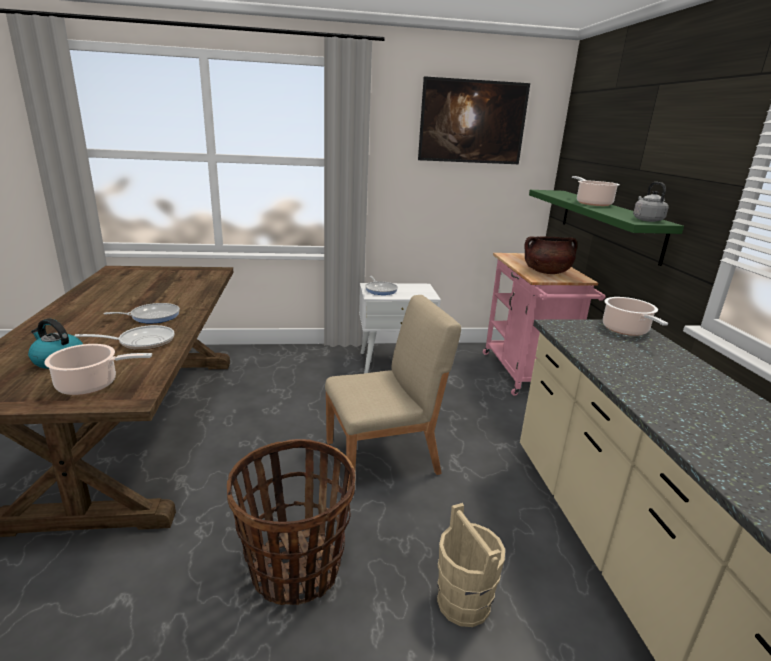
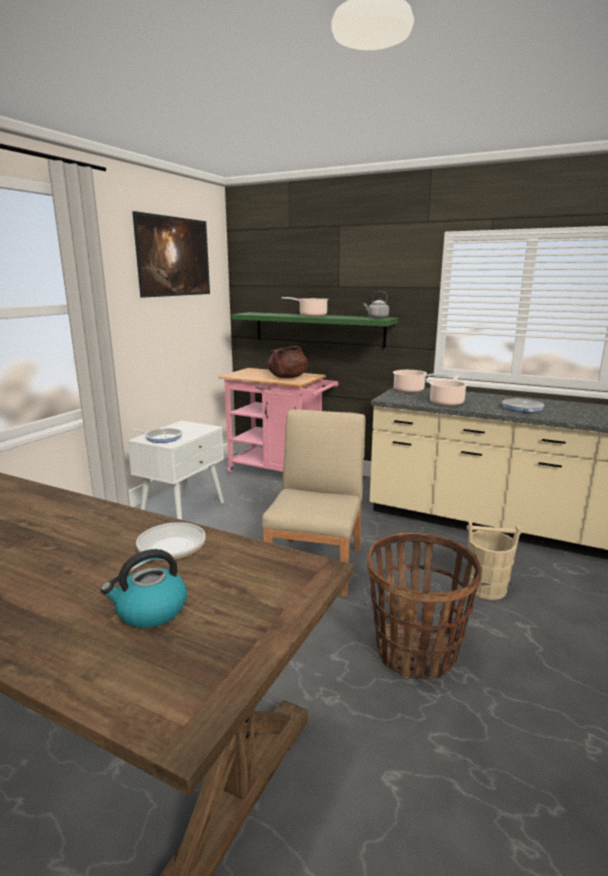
camera: 55 degrees left, 5 degrees down
(91, 385) = (258, 591): cooking pot -> cooking pot (447, 402)
(152, 316) = (88, 536): frying pan -> frying pan (522, 409)

